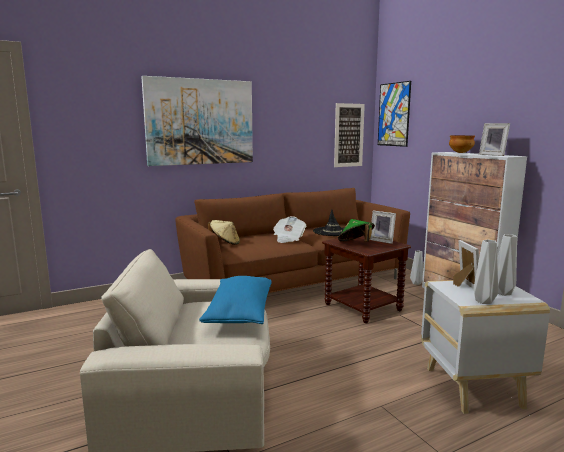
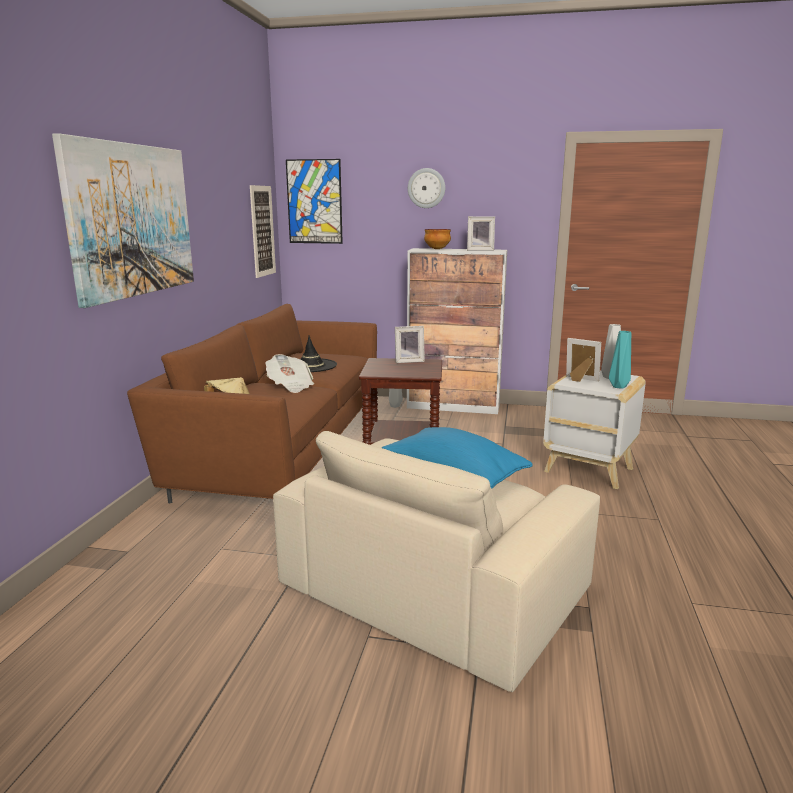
camera: 50 degrees left, 5 degrees up
(356, 244) = (398, 370): green hat -> none
(466, 100) = (426, 188): none -> wall clock
(482, 301) = (618, 387): grey vase -> turquoise vase

